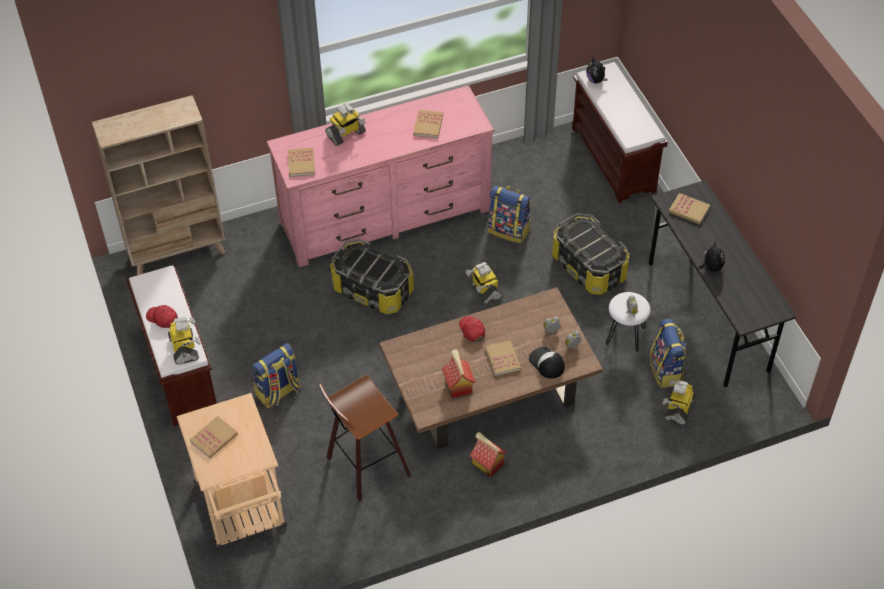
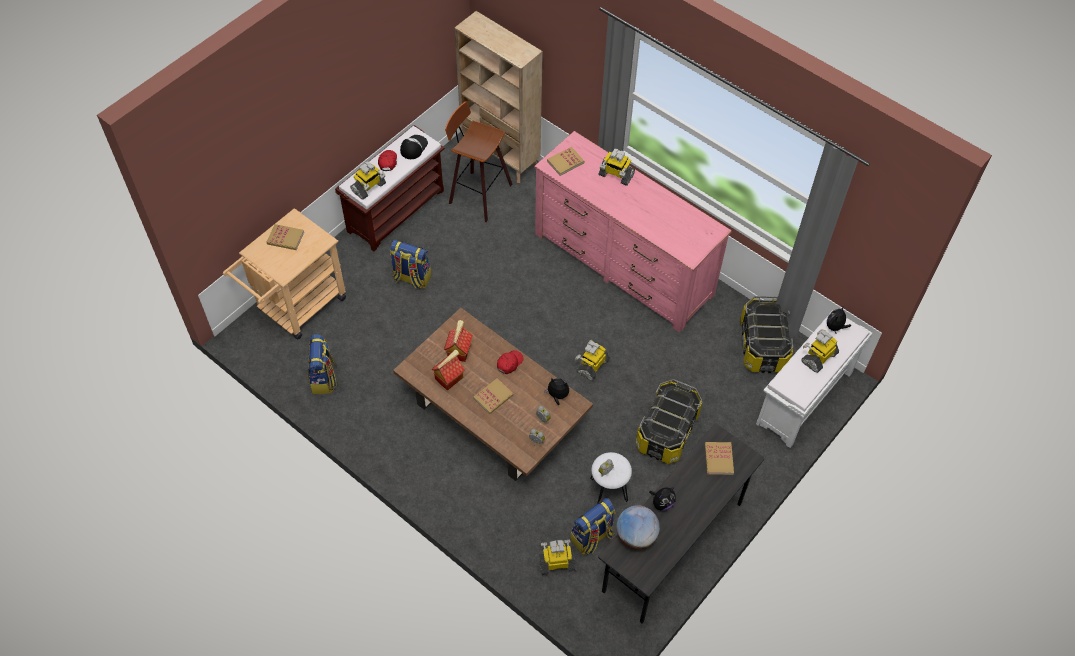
camera: 60 degrees right, 5 degrees up
(365, 466) = (375, 364): stool -> stool (478, 194)
(373, 289) = (544, 291): storage box -> storage box (763, 345)
(428, 125) = (664, 223): book -> none
(487, 464) = (421, 444): toy house -> toy house (458, 350)
(509, 230) = (667, 355): backpack -> backpack (324, 378)
(532, 309) = (557, 396): none -> plush toy
(546, 363) = (507, 430): cap -> cap (413, 147)
(614, 160) = (804, 399): brown bench -> white bench
(619, 104) = (818, 357): none -> toy robot
(734, 299) = (636, 535): none -> globe

